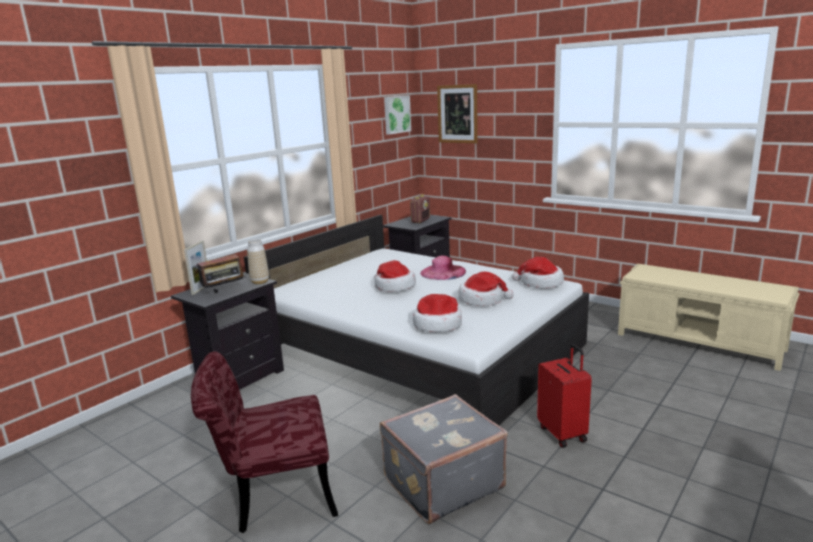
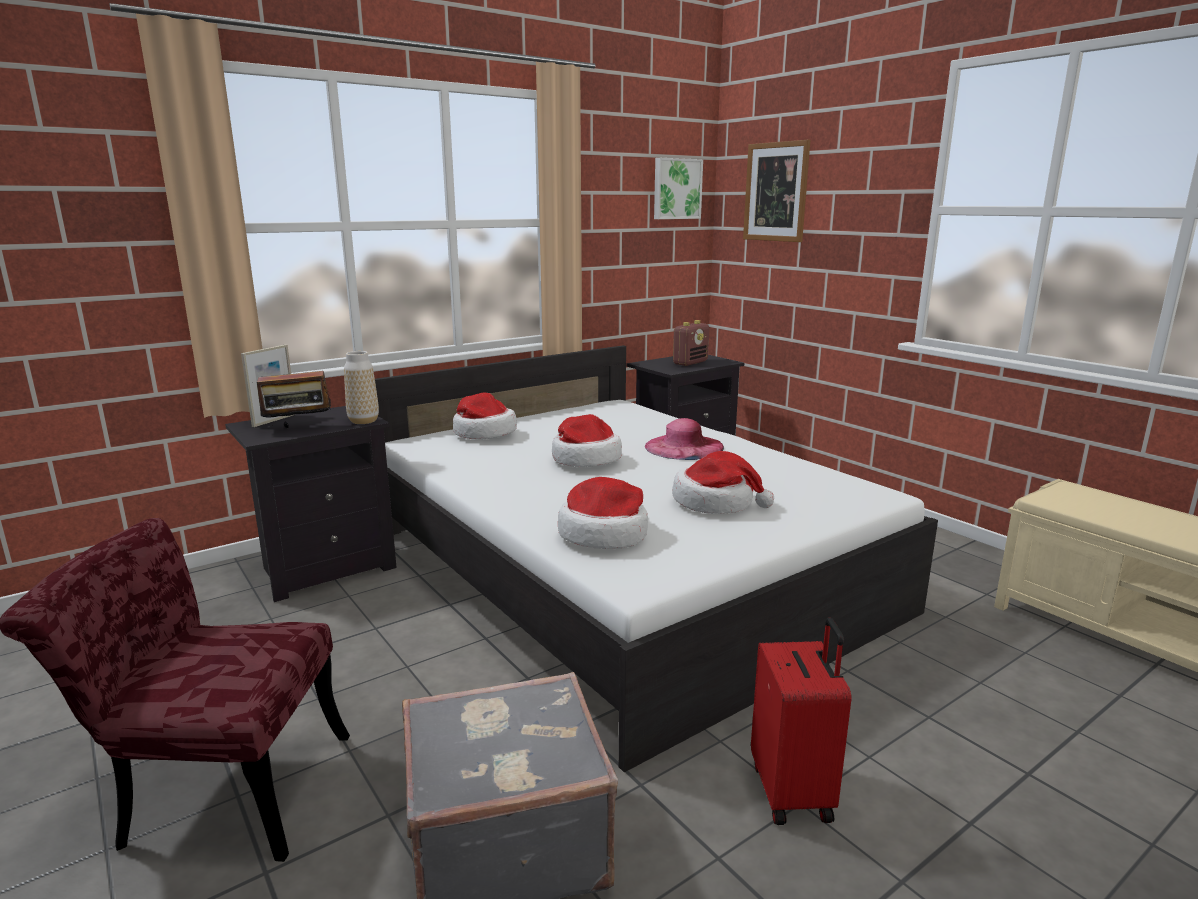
camera: 15 degrees right, 0 degrees up
(540, 283) = (841, 488): hat -> hat (483, 433)

